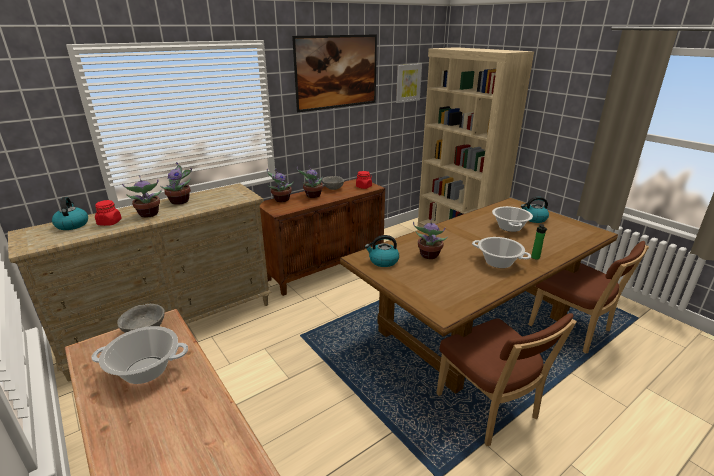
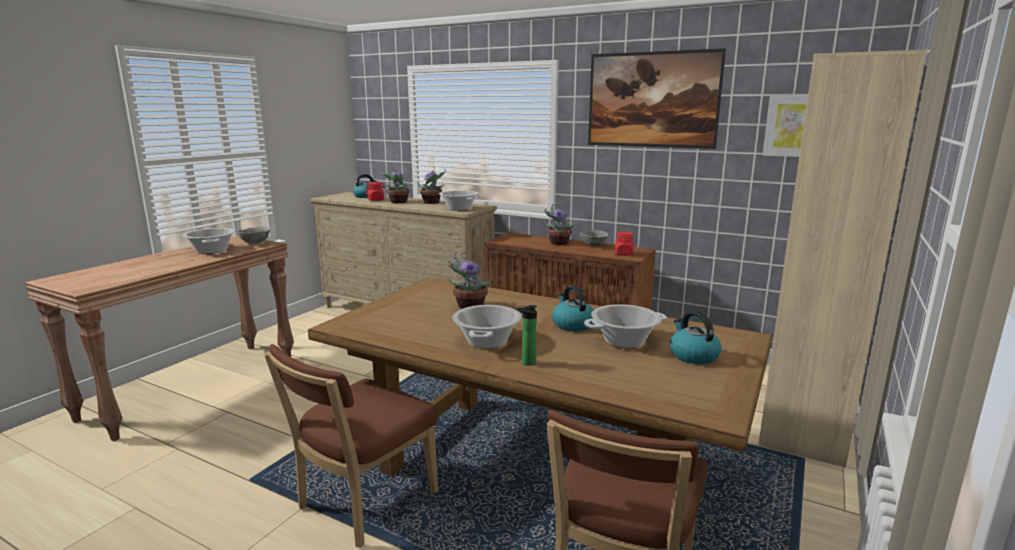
camera: 65 degrees right, 10 degrees down
(231, 196) = (459, 208): none -> cooking pot
(280, 200) = (528, 237): potted plant -> none
(383, 261) = (435, 291): kettle -> kettle (572, 325)

